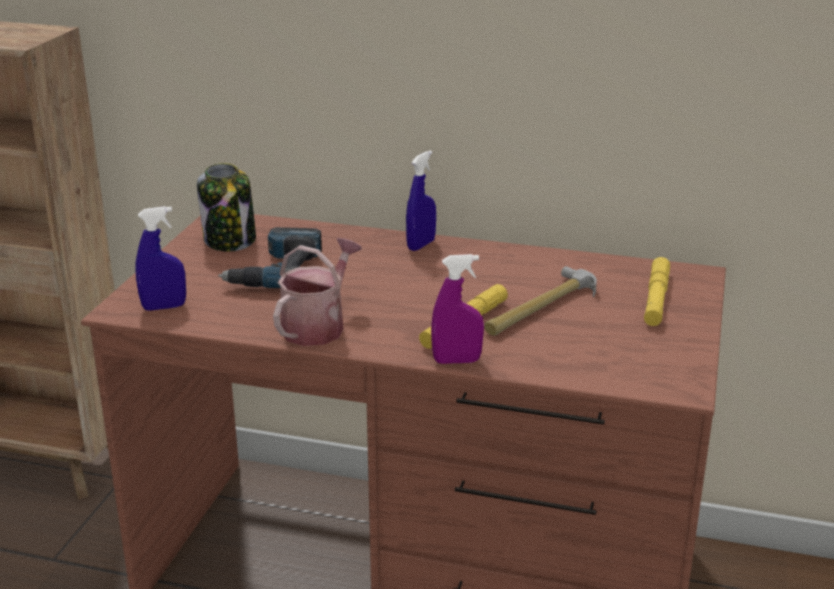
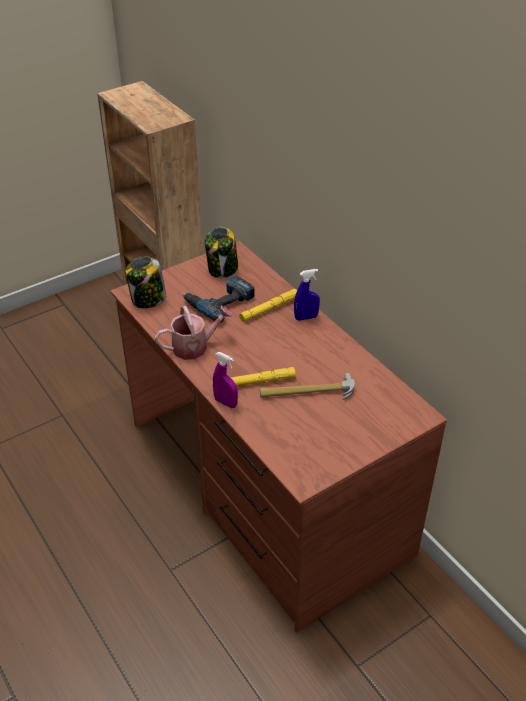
camera: 40 degrees right, 15 degrees up
(164, 307) = (148, 300): blue spray bottle -> jar
(656, 298) = (374, 419): yellow flashlight -> yellow flashlight (269, 309)

